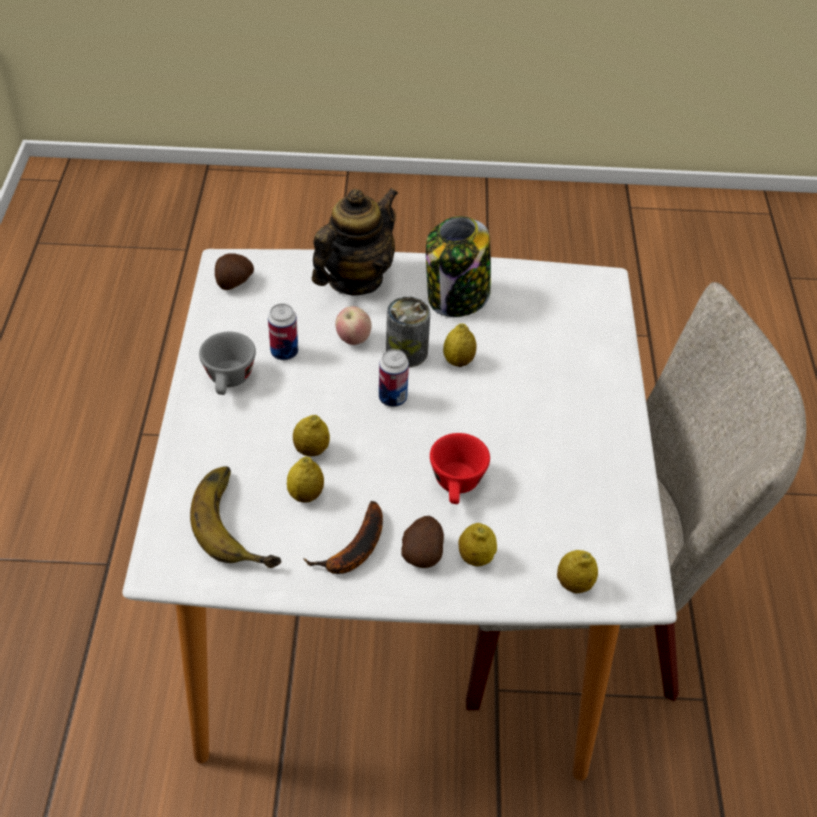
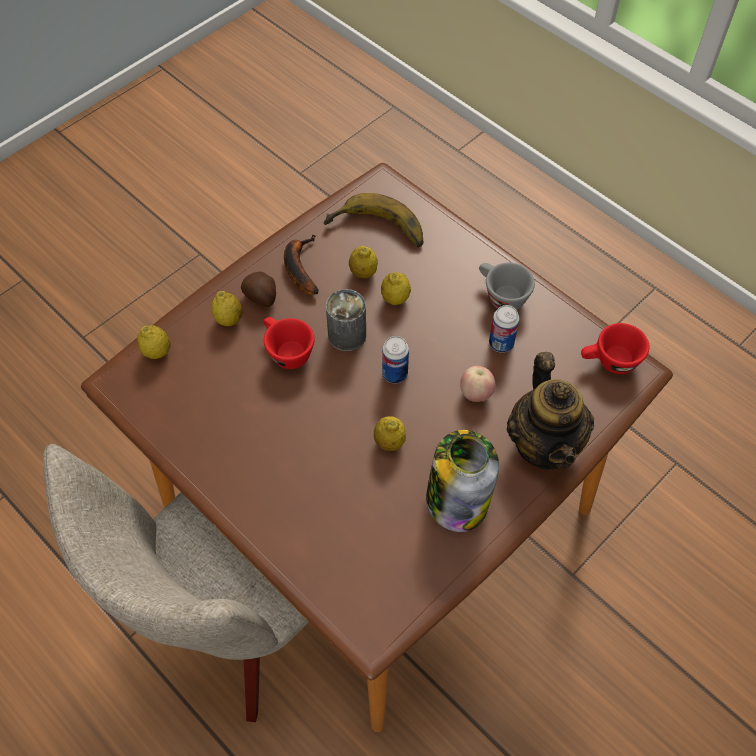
camera: 135 degrees right, 10 degrees up
(233, 282) = (609, 362): potato -> red cup
(400, 606) = (376, 513): white dining table -> brown dining table
(406, 352) = (430, 416): can -> can (347, 335)

